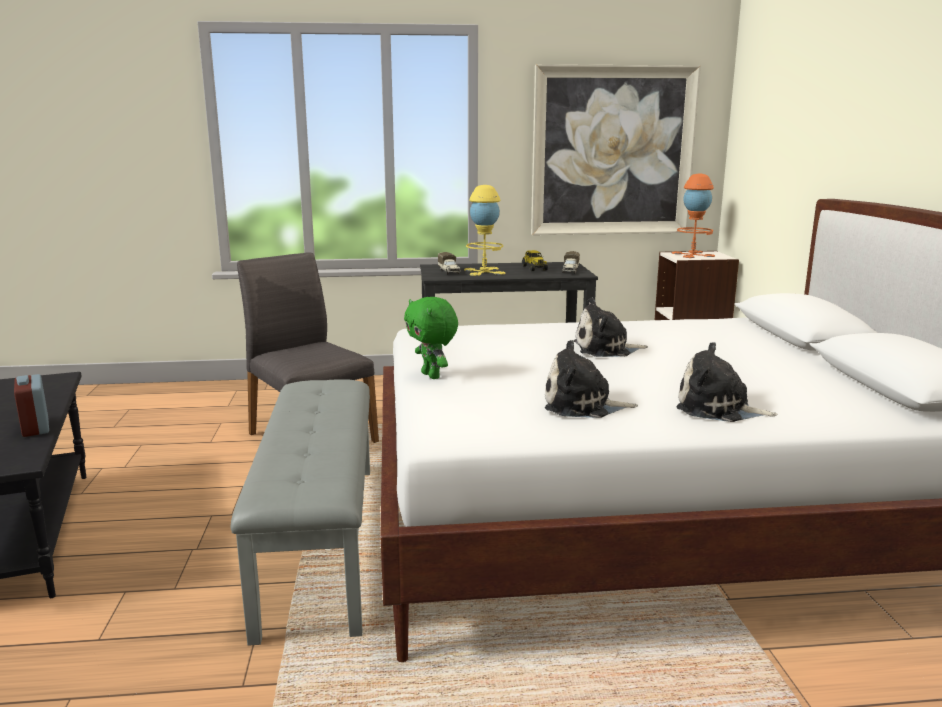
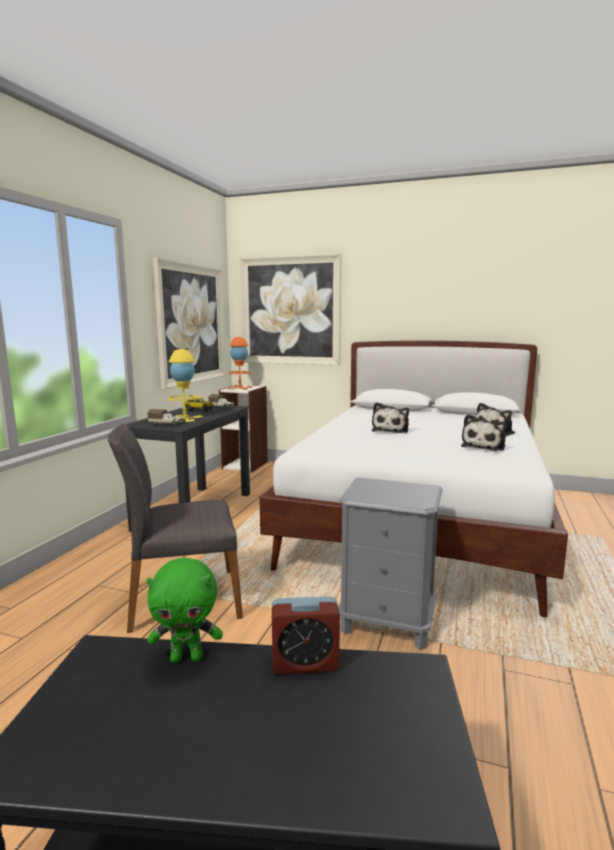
camera: 65 degrees left, 5 degrees down
(322, 542) = (387, 623): grey bench -> grey nightstand
(432, 376) = (413, 462): green plush toy -> green plush toy (187, 658)
(777, 133) = (290, 311): none -> picture

